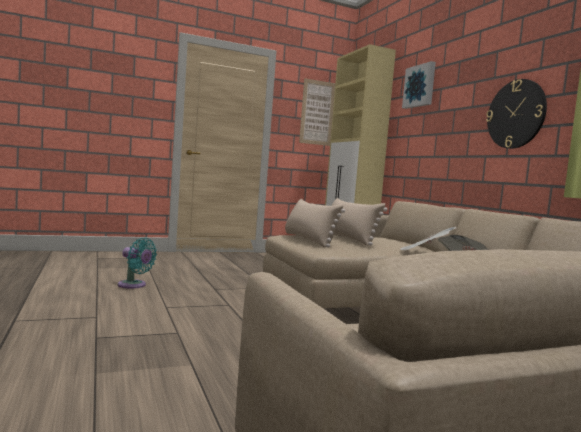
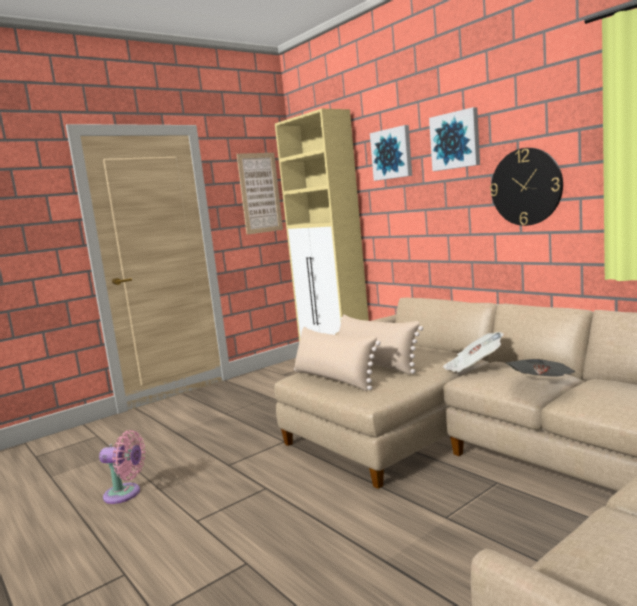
camera: 15 degrees left, 5 degrees up
(134, 285) = (125, 494): turquoise fan -> pink fan
(468, 74) = (456, 140): none -> picture

